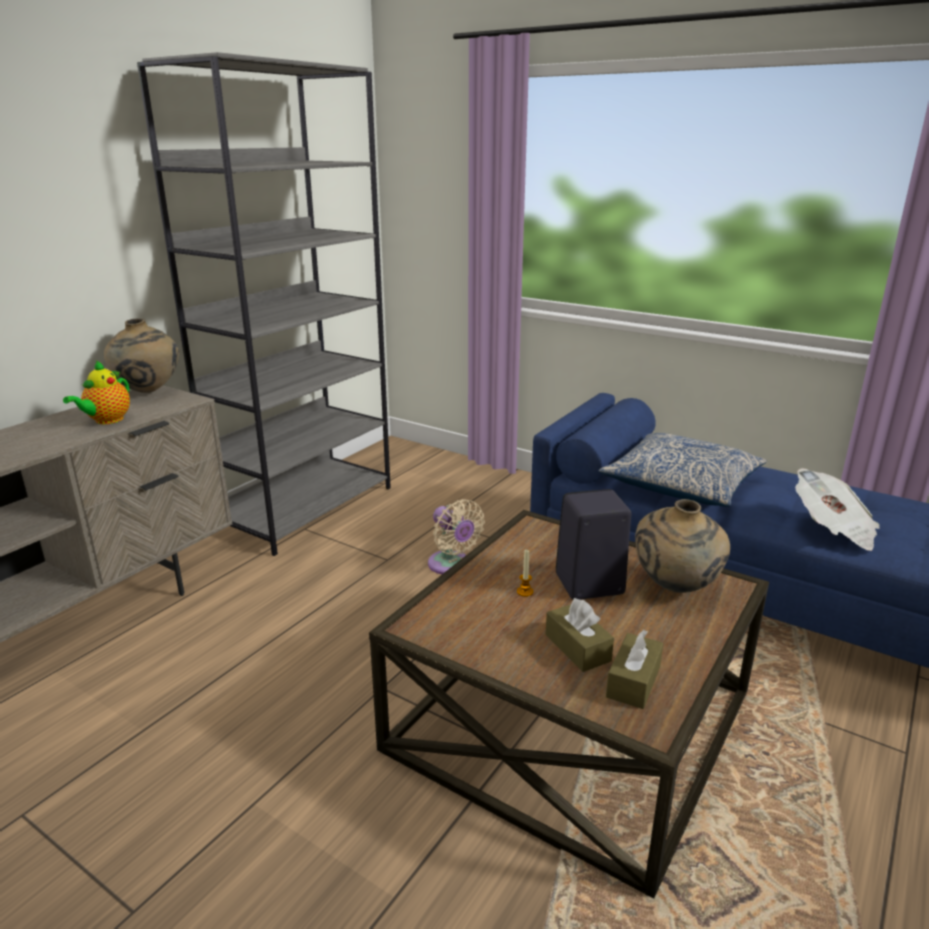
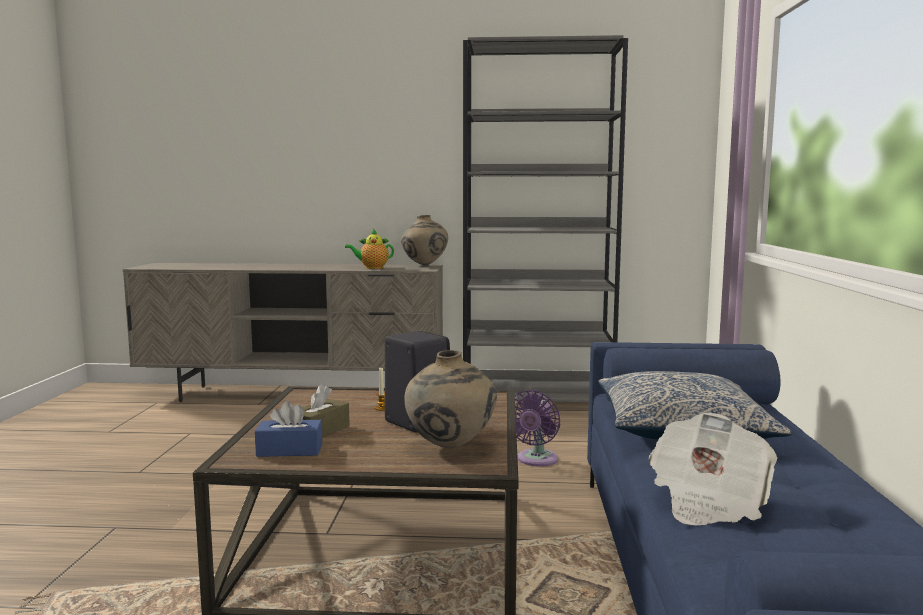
camera: 60 degrees right, 15 degrees down
(451, 565) = (536, 460): beige fan -> purple fan
(633, 681) = (289, 450): brown tissue box -> blue tissue box

